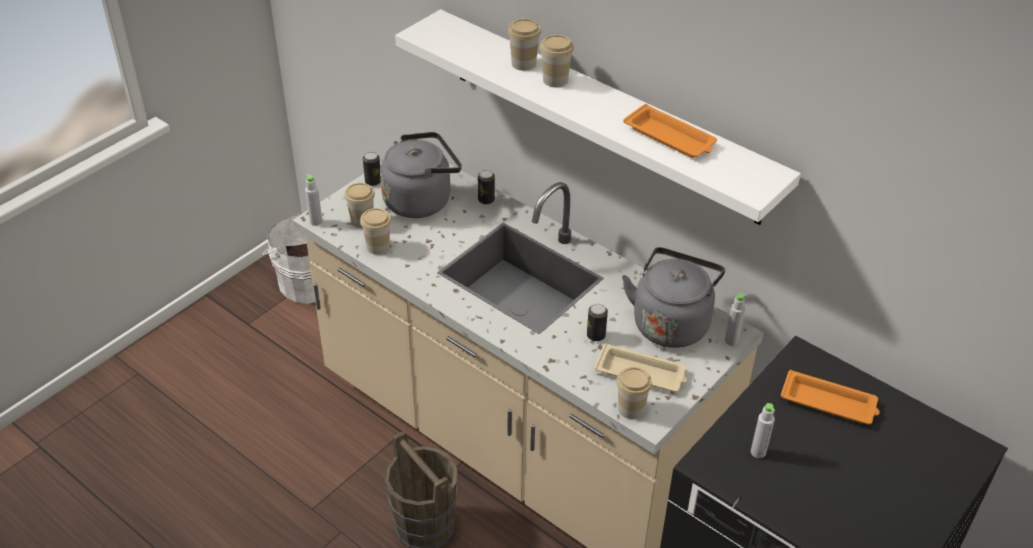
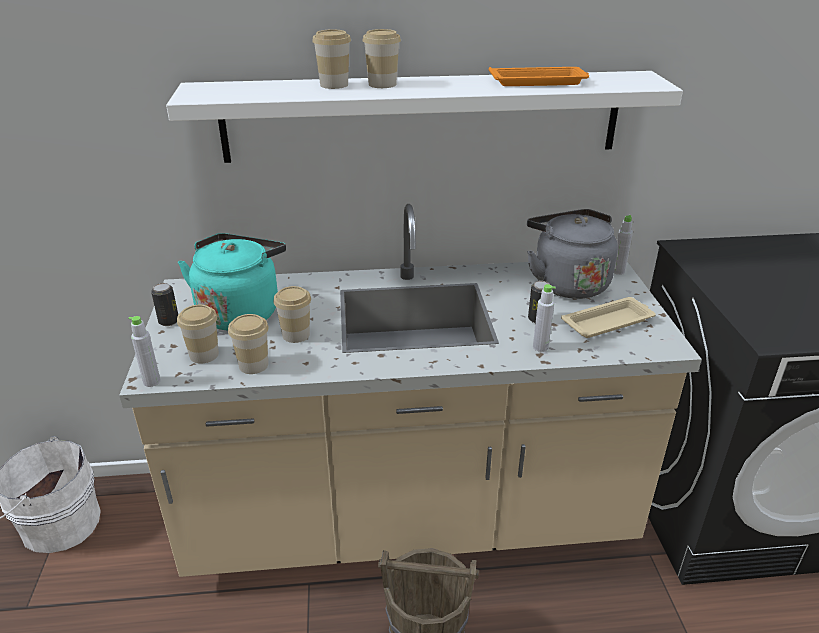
camera: 45 degrees left, 10 degrees down
(421, 200) = (240, 311): grey kettle -> turquoise kettle
(486, 200) = (301, 283): can -> none
(631, 408) = (645, 348): cup -> cup (296, 335)
(758, 452) = (774, 311): grey bottle -> grey bottle (540, 347)
(829, 403) = (744, 261): orange tray -> none

